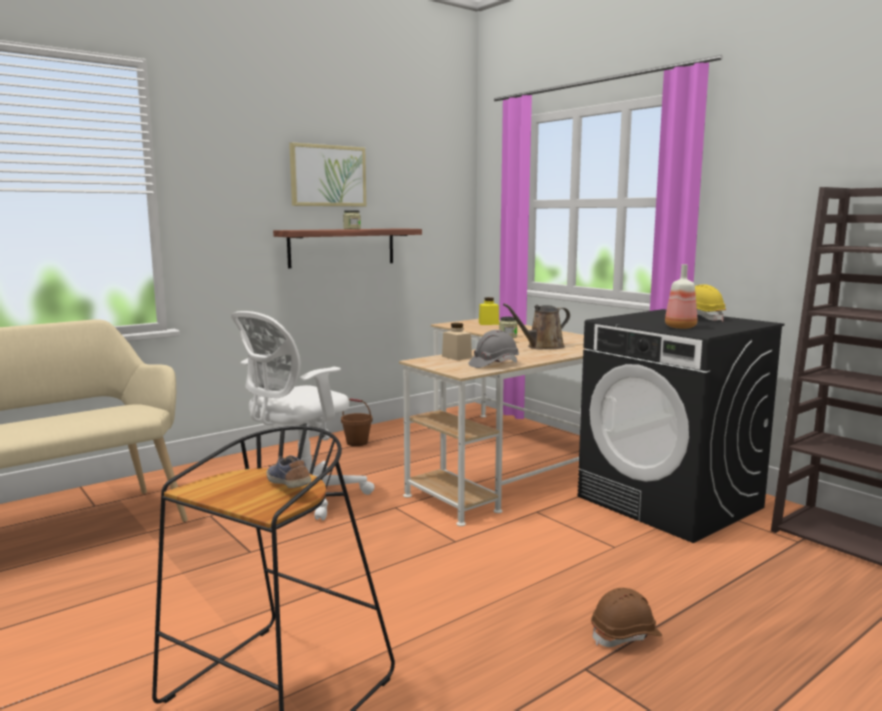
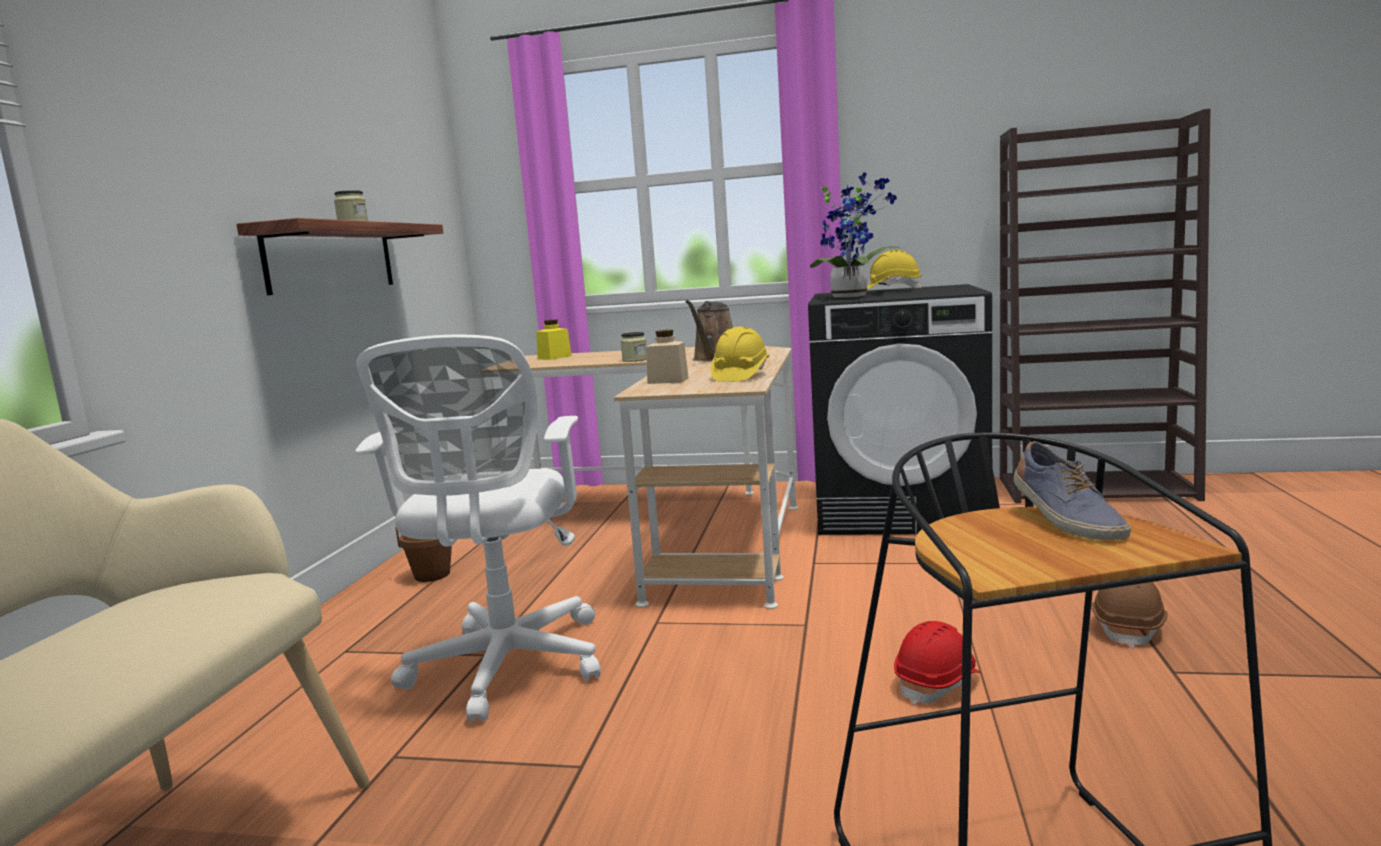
camera: 40 degrees left, 0 degrees up
(289, 485) = (1065, 519): shoe -> shoe turned 120 degrees counterclockwise
(328, 176) = (297, 131): picture -> none
(447, 600) = (938, 683): none -> red hard hat
(493, 364) = (740, 376): grey hard hat -> yellow hard hat
(641, 319) = (852, 296): none -> potted plant
(680, 327) = (922, 293): bottle -> none

